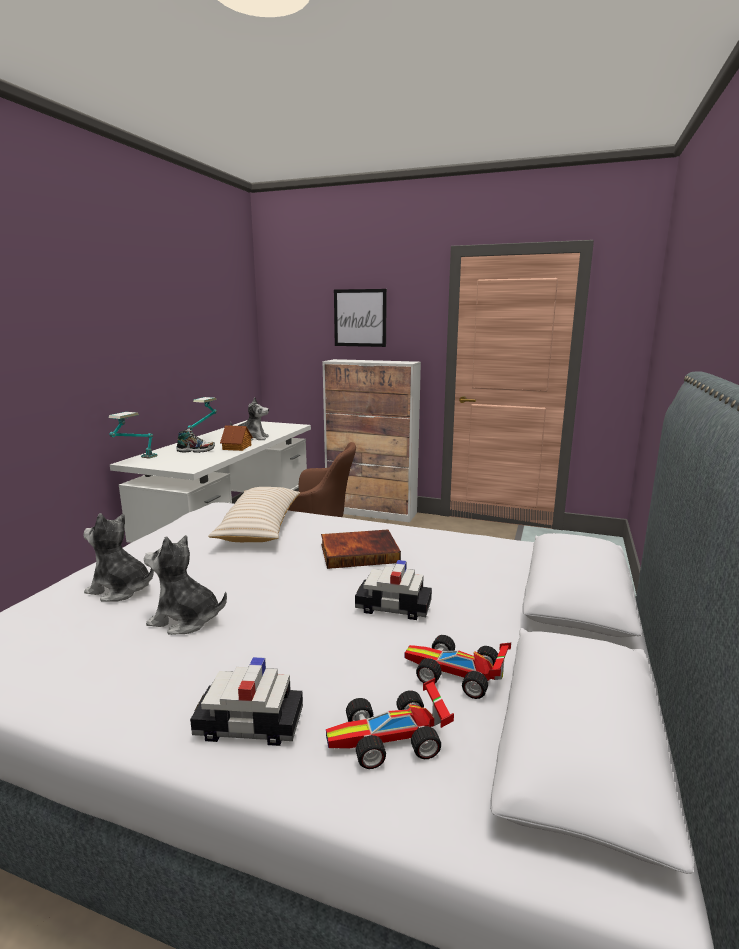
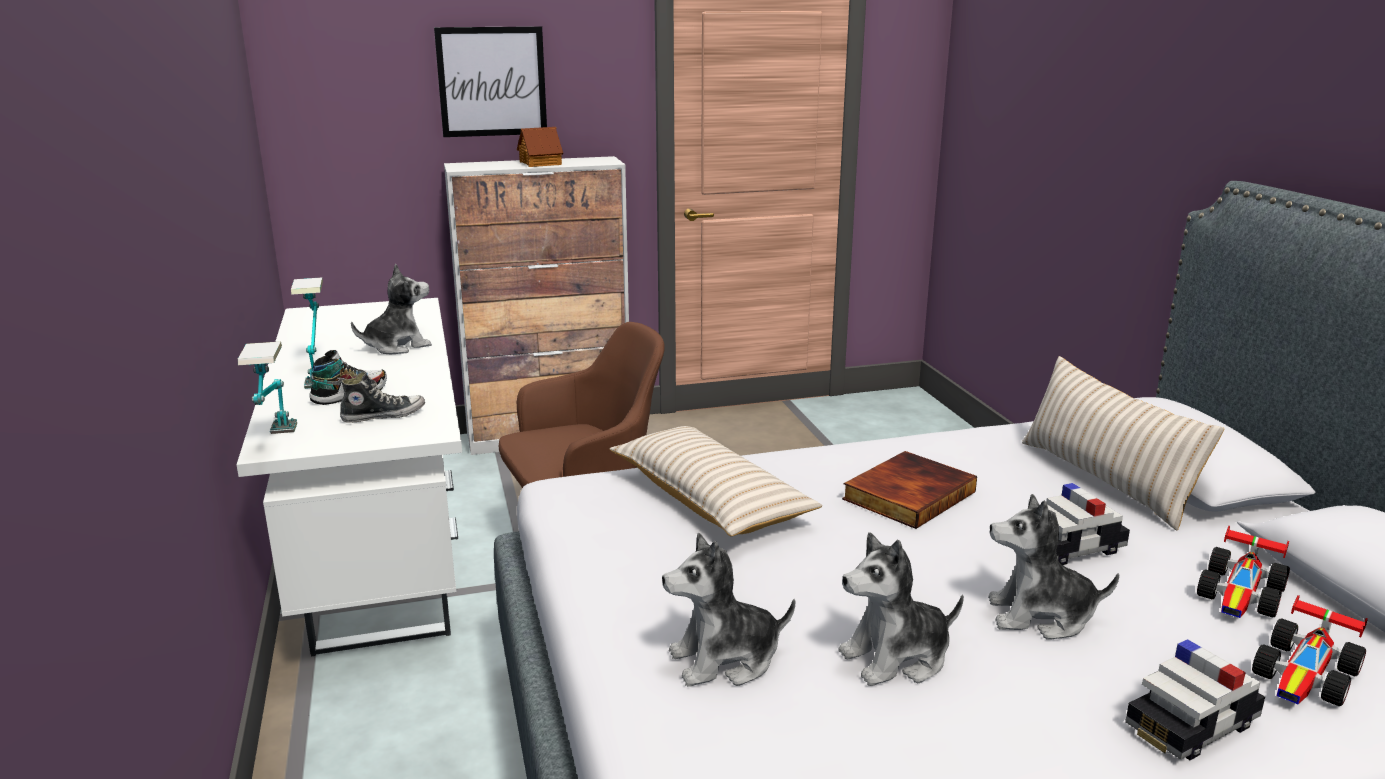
camera: 35 degrees left, 5 degrees up
(189, 459) = (383, 415): none -> shoe
(237, 447) = (415, 371): toy house -> toy house (541, 163)
(297, 632) = (1040, 616): none -> plush toy
(456, 675) = (1243, 593): toy car -> toy car turned 45 degrees counterclockwise
(502, 582) = (1105, 480): none -> beige pillow

